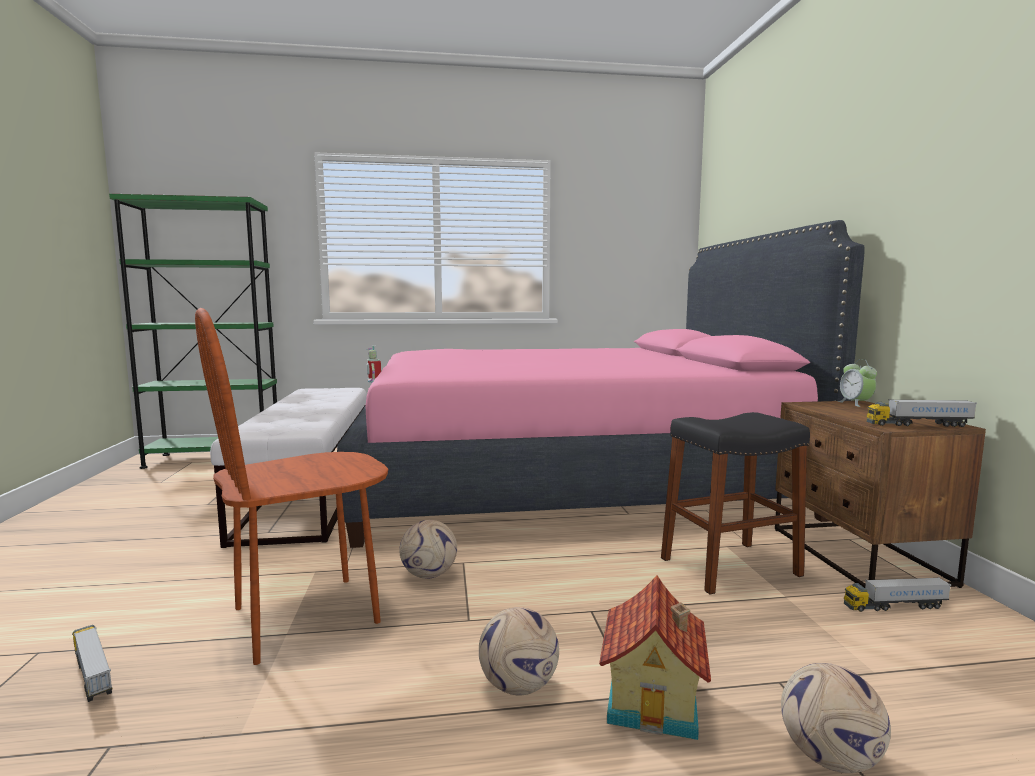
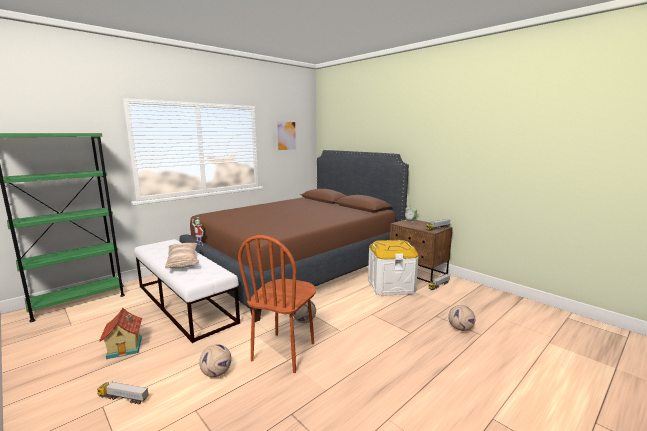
camera: 35 degrees left, 5 degrees up
(92, 673) = (238, 403): toy truck -> toy truck (123, 398)
(301, 410) = (183, 261): none -> pillow
(518, 687) = (381, 343): football -> football (216, 373)
(568, 480) = (298, 266): pink bed -> brown bed
(621, 220) = (286, 135): none -> picture
(655, 701) = (416, 332): toy house -> toy house (126, 347)
(729, 567) = (390, 286): black stool -> white storage box

